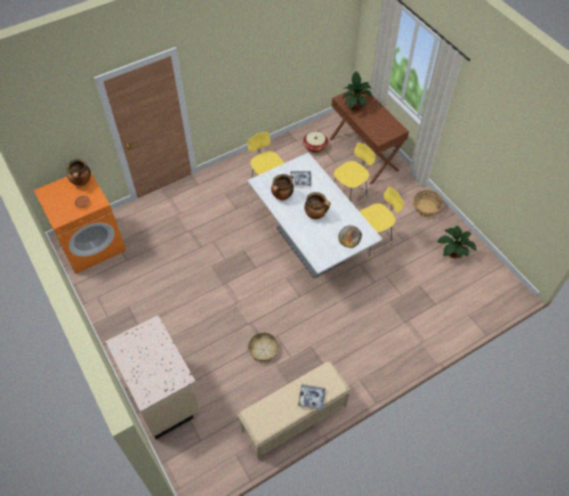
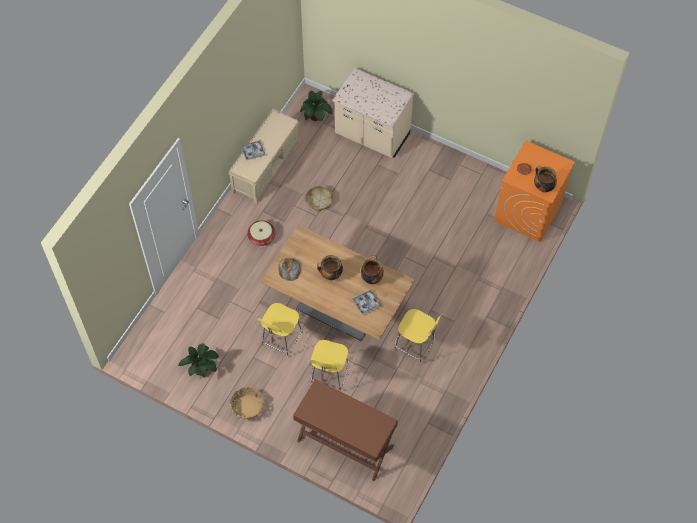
camera: 150 degrees right, 5 degrees up
(310, 244) = (338, 309): white dining table -> brown dining table
(315, 146) = (403, 426): basket -> basket (261, 237)
(355, 106) = (366, 421): potted plant -> potted plant (316, 116)

